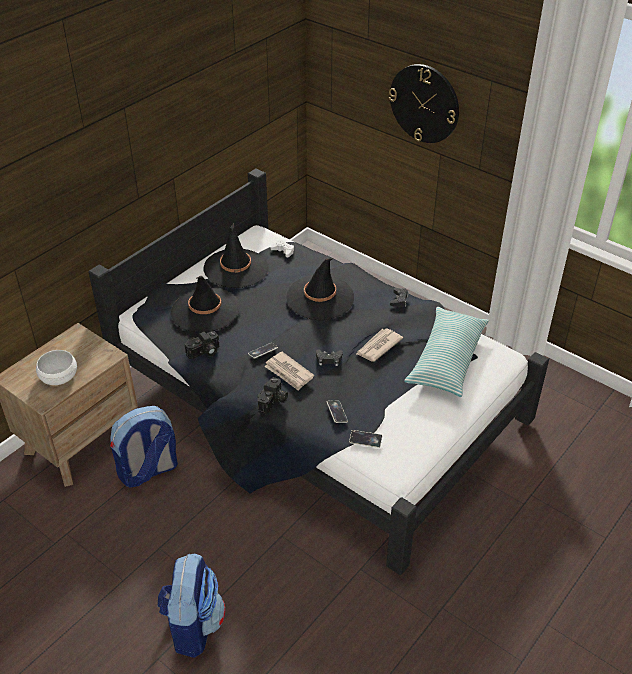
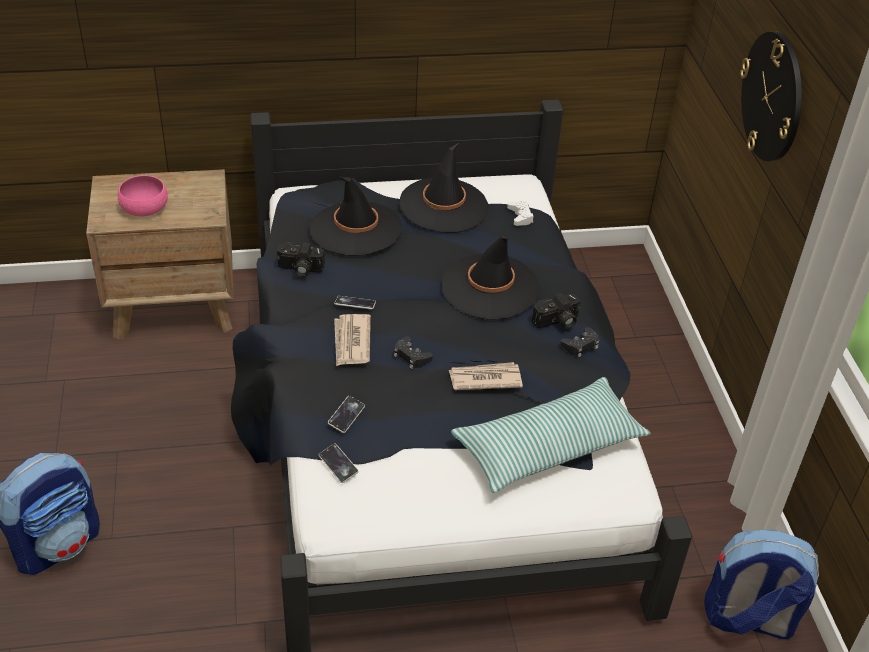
camera: 40 degrees right, 0 degrees up
(59, 376) = (144, 207): white bowl -> pink bowl
(148, 471) = (195, 373): backpack -> backpack (747, 619)
(273, 402) = (299, 361): camera -> camera (557, 322)

